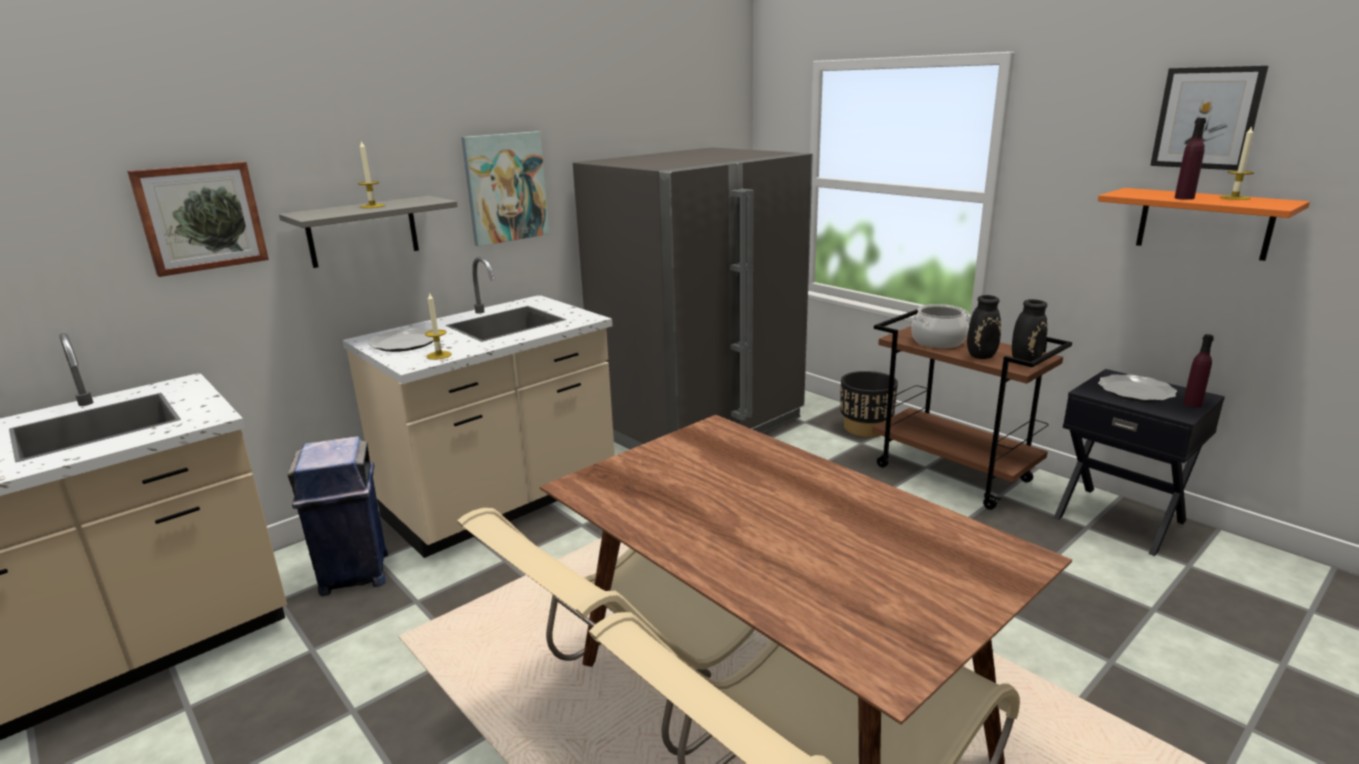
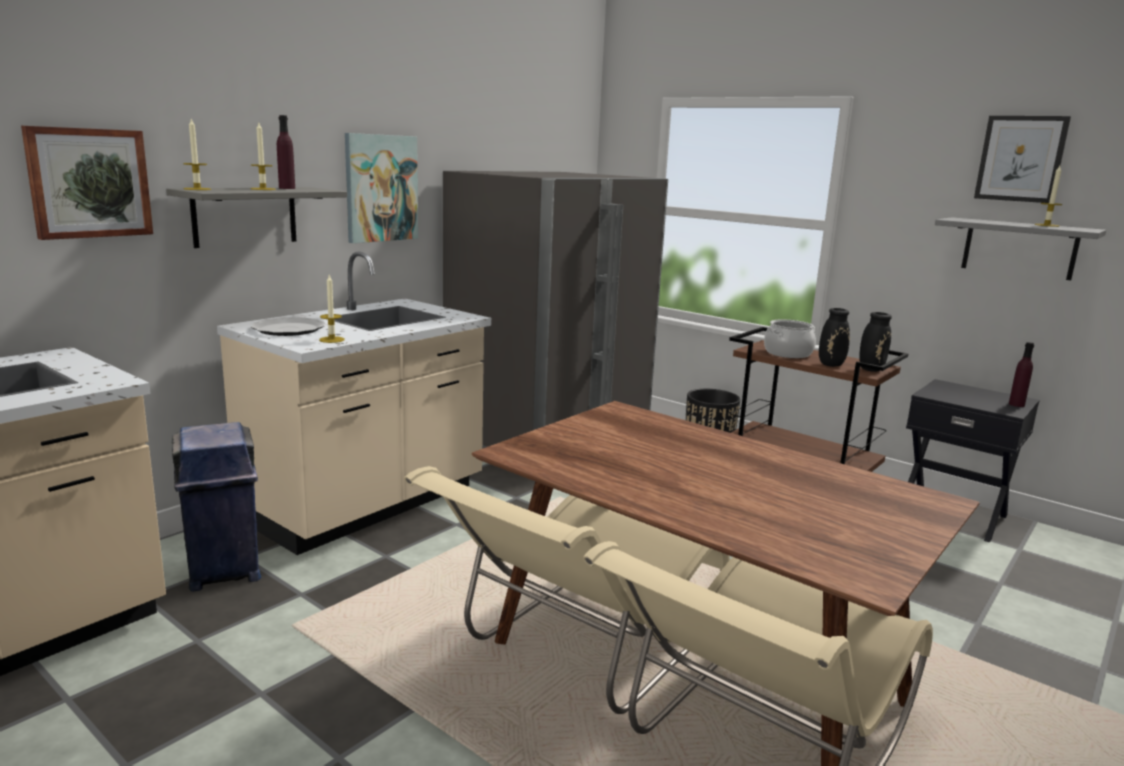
camera: 10 degrees left, 5 degrees down
(306, 213) = (197, 189): none -> candle
(1135, 391) = (966, 395): plate -> none
(1184, 198) = (1007, 223): purple bottle -> purple bottle (287, 188)
(1204, 223) = (1019, 248): orange shelf -> grey shelf

